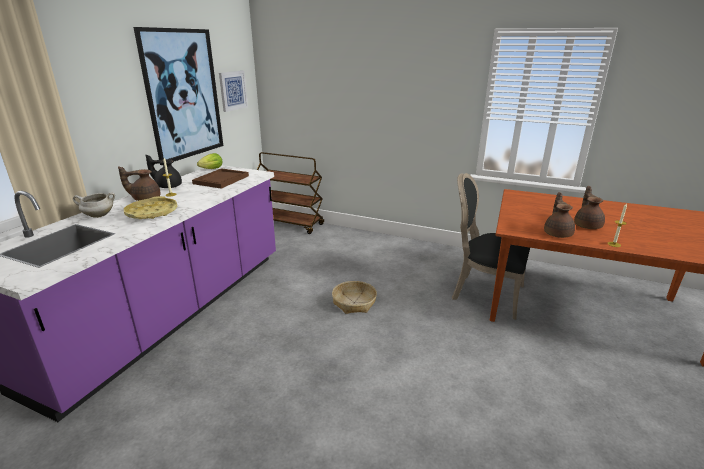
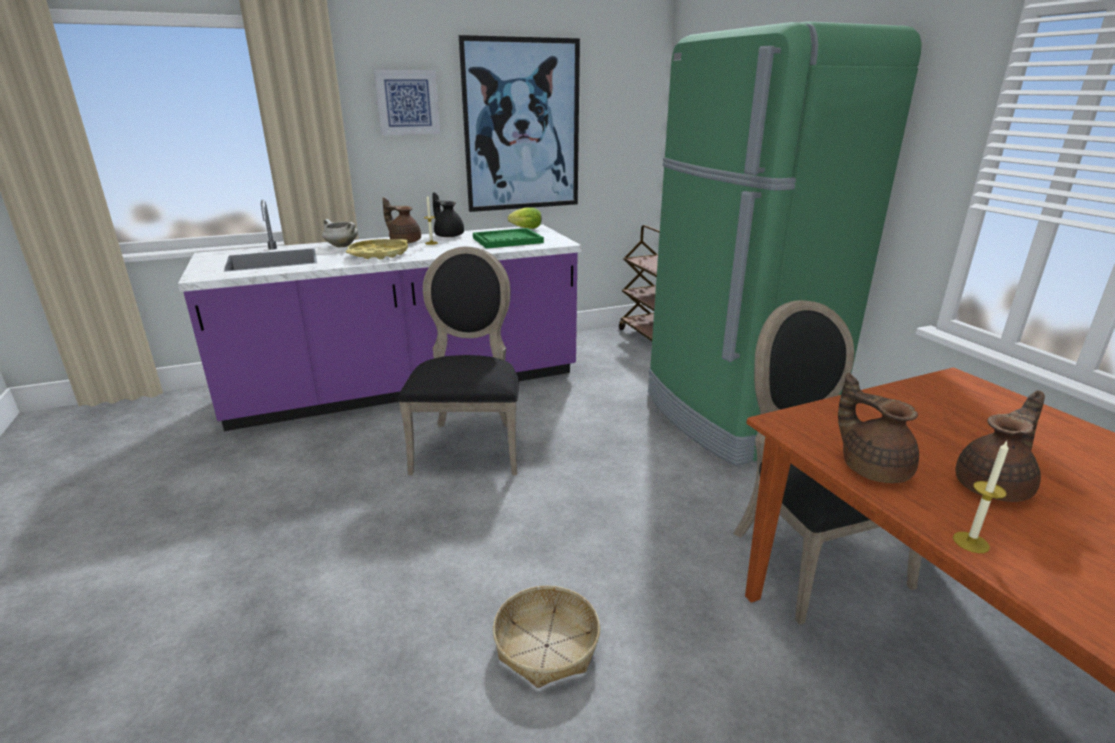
camera: 45 degrees right, 0 degrees up
(221, 180) = (507, 240): brown tray -> green tray
(232, 90) = (613, 128): picture -> picture (407, 102)
(278, 325) = (469, 445): none -> black chair
(354, 302) = (586, 464): basket -> basket (546, 645)
(379, 249) = (732, 417): none -> green fridge
(557, 233) = (872, 468): brown teapot -> brown teapot turned 90 degrees counterclockwise

